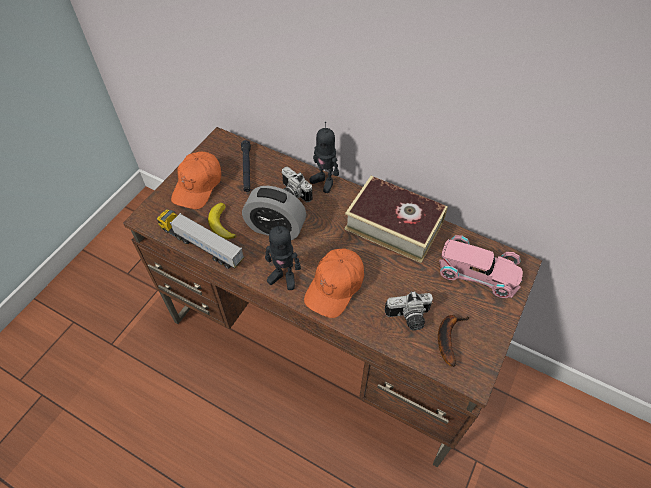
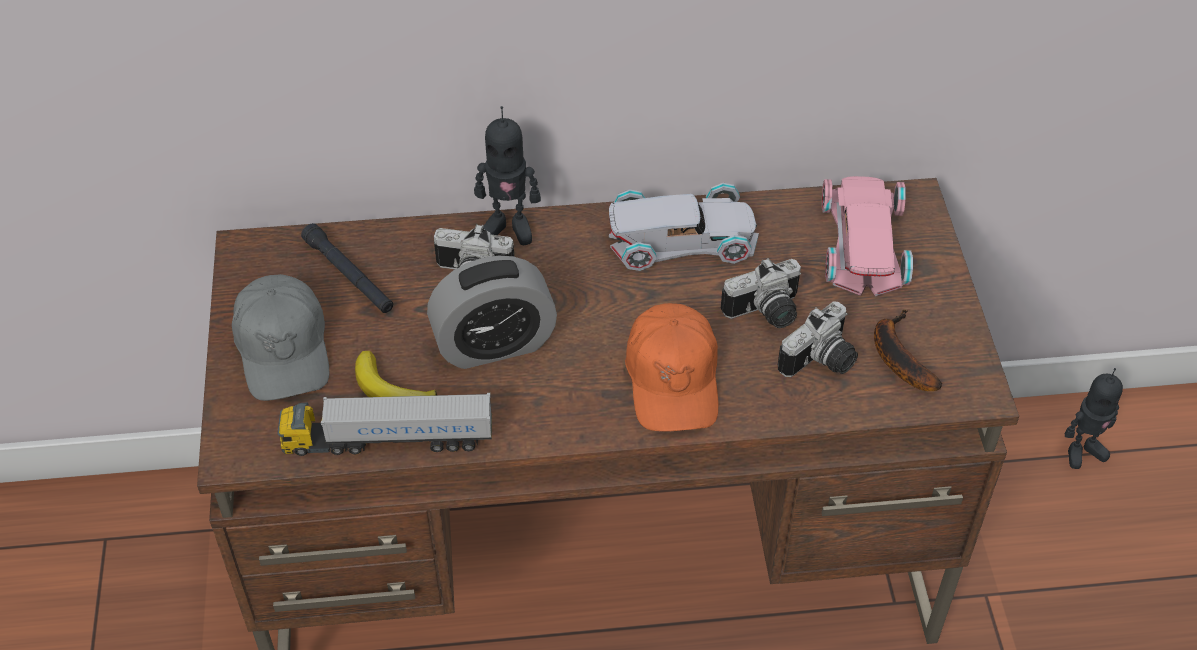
camera: 35 degrees left, 5 degrees down
(198, 185) = (284, 348): orange cap -> grey cap
(284, 277) = (578, 411): toy robot -> toy robot (1082, 451)
(394, 225) = (683, 239): book -> white toy car
(402, 280) = (766, 313): none -> camera
(479, 272) = (865, 241): pink toy car -> pink toy car turned 75 degrees counterclockwise

